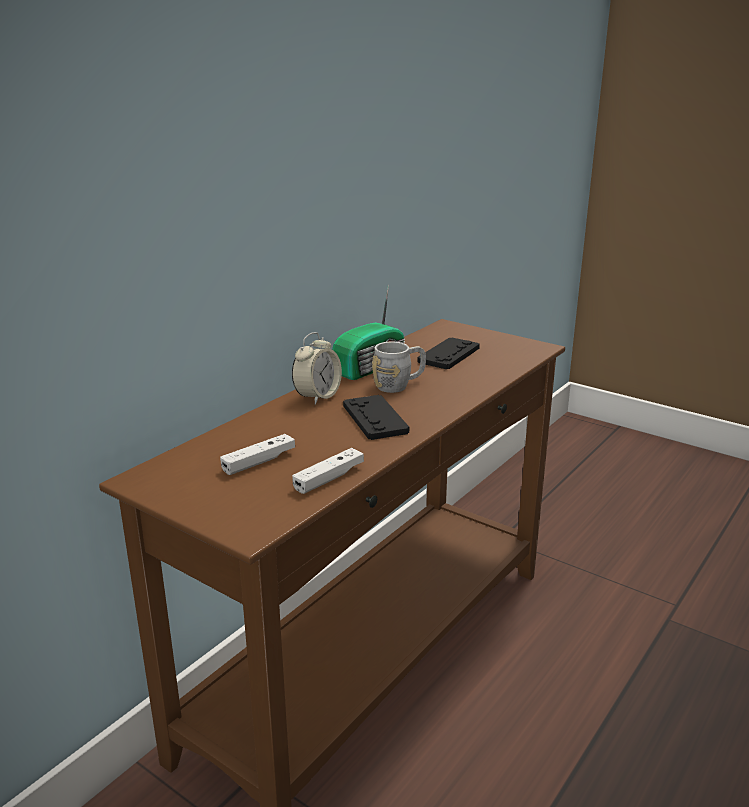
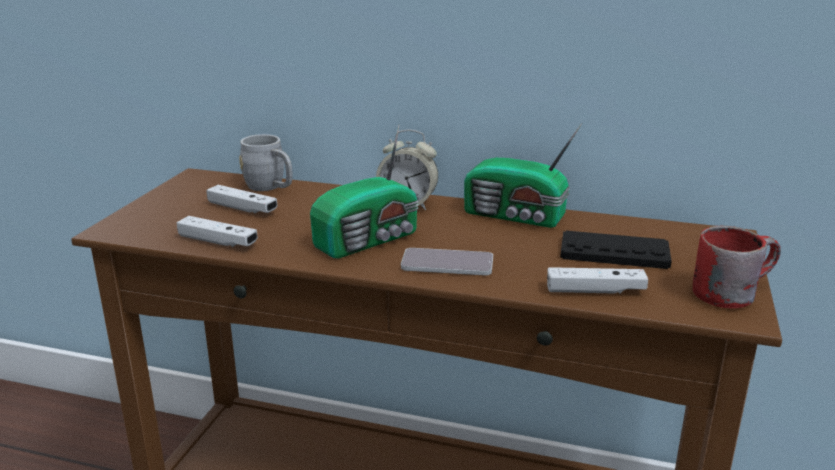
camera: 70 degrees right, 0 degrees up
(375, 419) = (370, 240): black game controller -> radio
(399, 385) = (478, 238): grey mug -> grey mug (270, 187)
(434, 401) = (447, 264): none -> phone
(496, 370) = (595, 290): none -> white game controller
(513, 343) = (728, 291): none -> red mug

